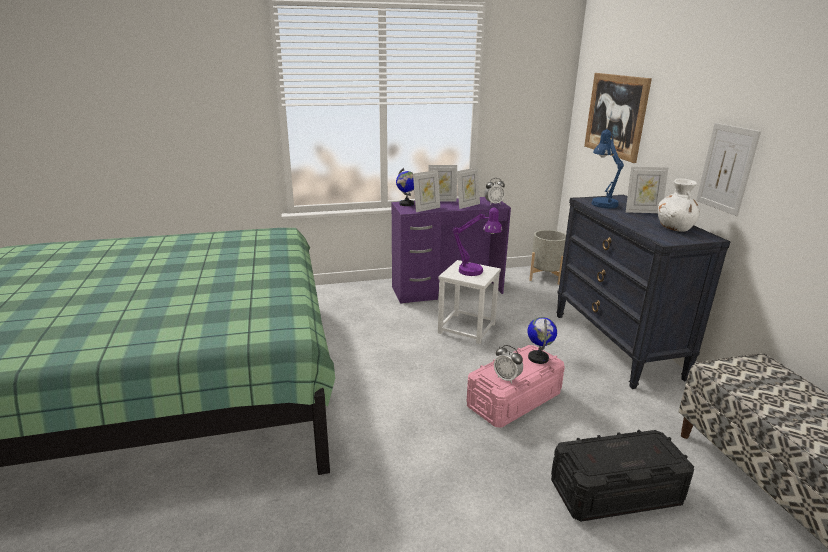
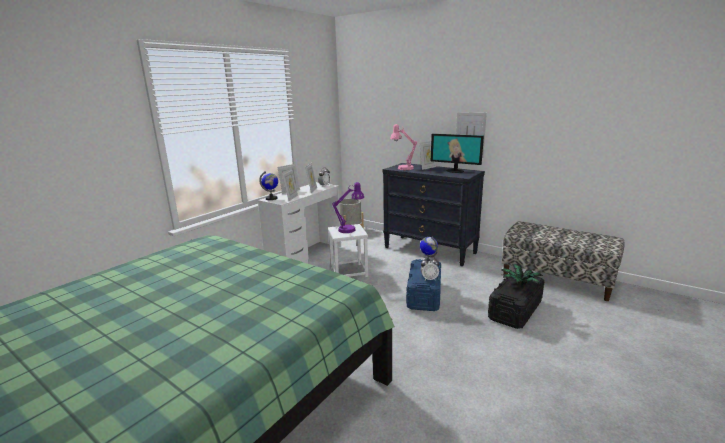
camera: 40 degrees left, 5 degrees down
(447, 290) = (305, 256): purple desk -> white desk
(514, 400) = (424, 295): pink storage box -> blue storage box
(601, 203) = (402, 168): blue table lamp -> pink table lamp
(615, 115) = (381, 117): picture -> none
(630, 453) = (520, 284): none -> potted plant
(675, 228) = (455, 171): white vase -> monitor

